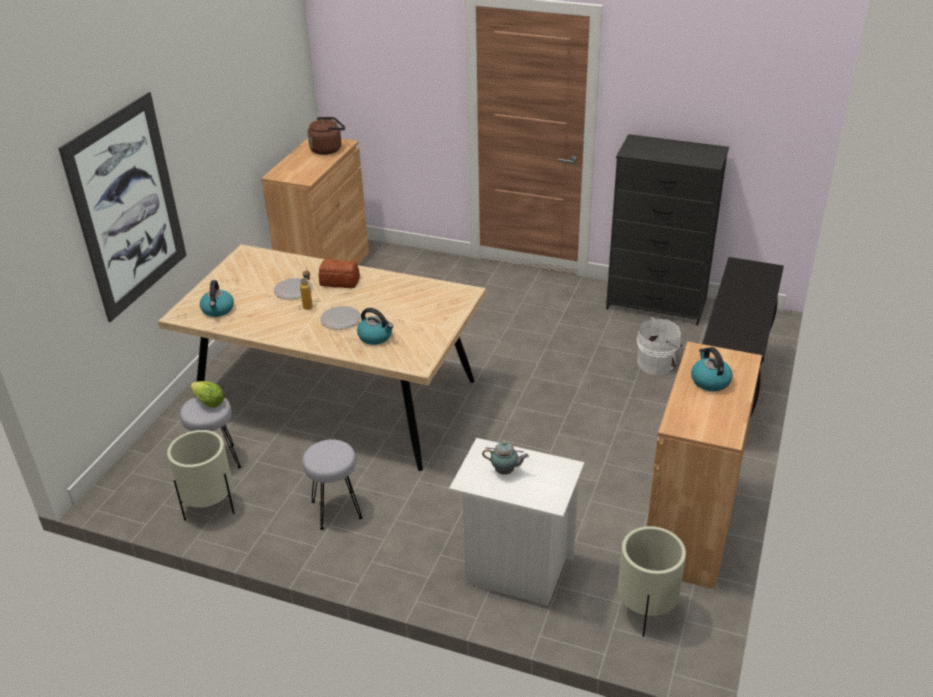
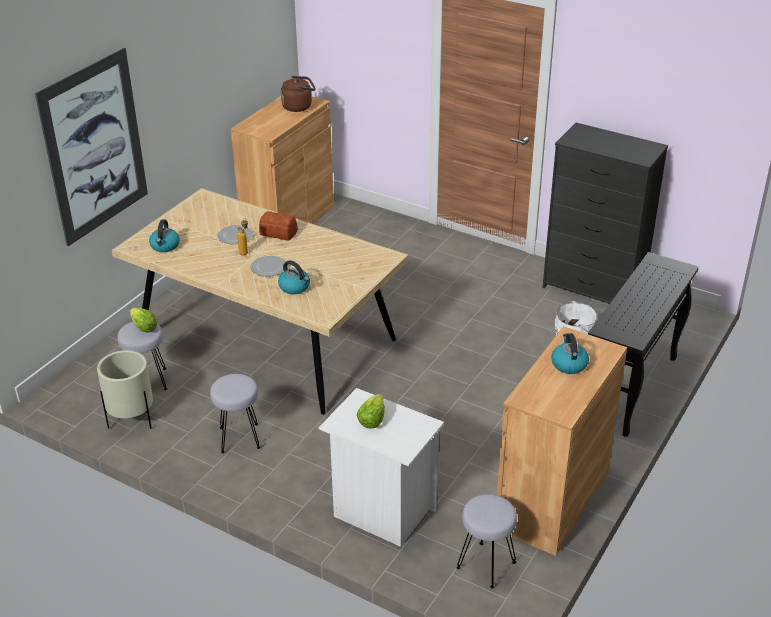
camera: 10 degrees right, 0 degrees up
(505, 471) = (372, 420): teapot -> lettuce
(645, 611) = (485, 564): beige planter -> grey stool

